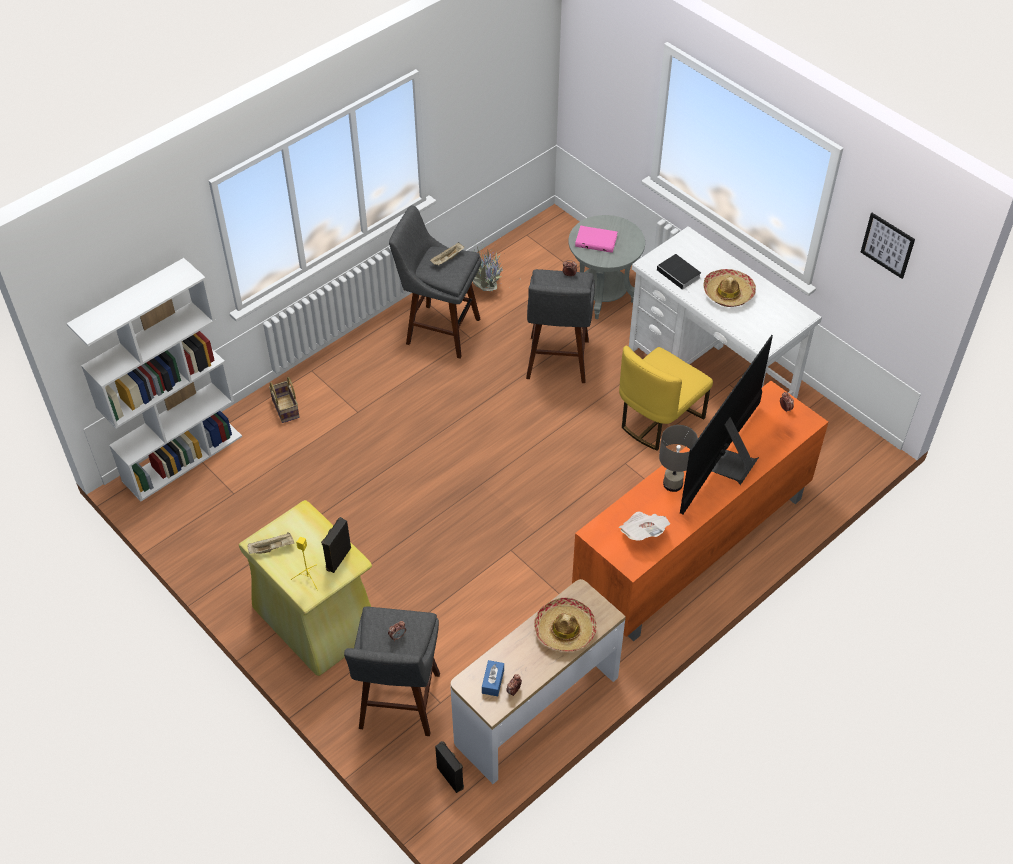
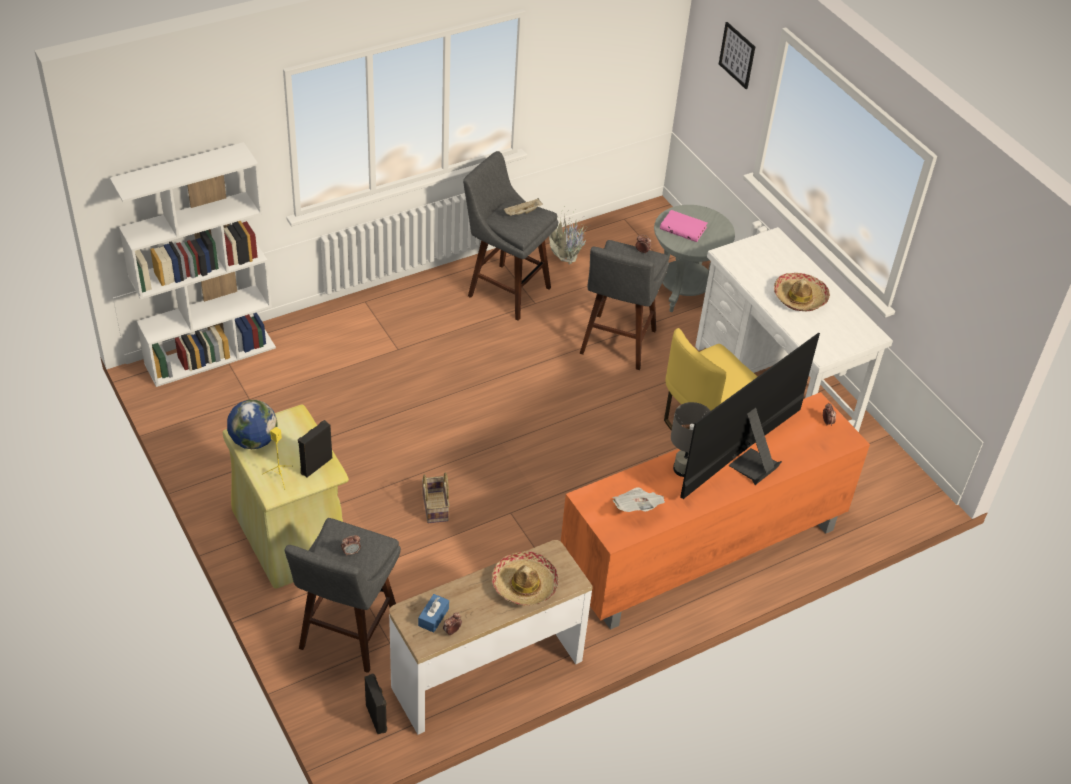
camera: 10 degrees right, 5 degrees down
(272, 548) = (254, 441): beige tray -> globe
(286, 409) = (328, 332): basket -> basket (436, 508)
(679, 274) = (754, 270): book -> none
(887, 245) = (968, 268): picture -> picture (737, 55)

